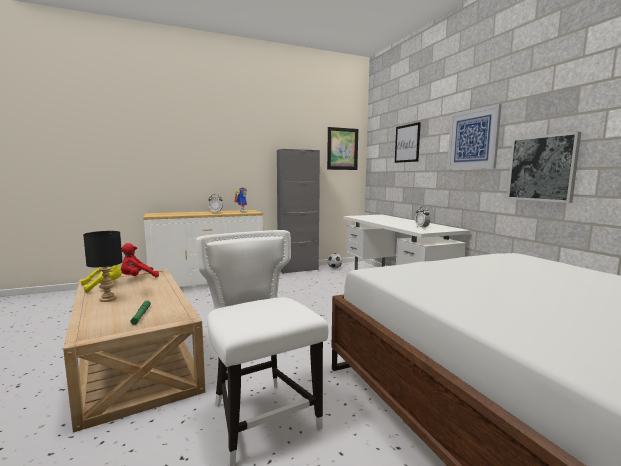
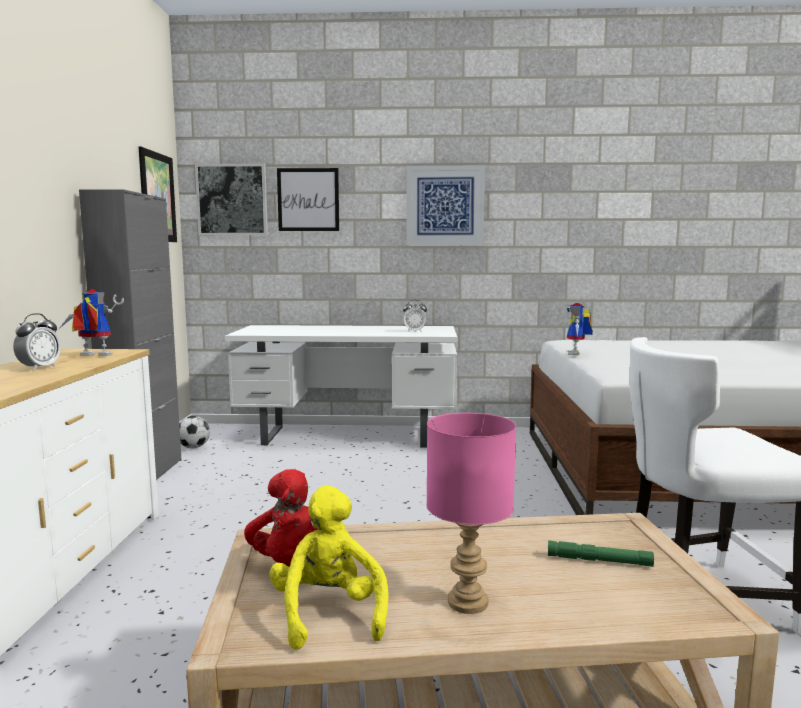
camera: 65 degrees left, 0 degrees up
(107, 299) = (469, 603): black table lamp -> pink table lamp
(448, 258) = (577, 354): none -> toy robot
(542, 168) = (541, 246): picture -> picture (232, 200)

